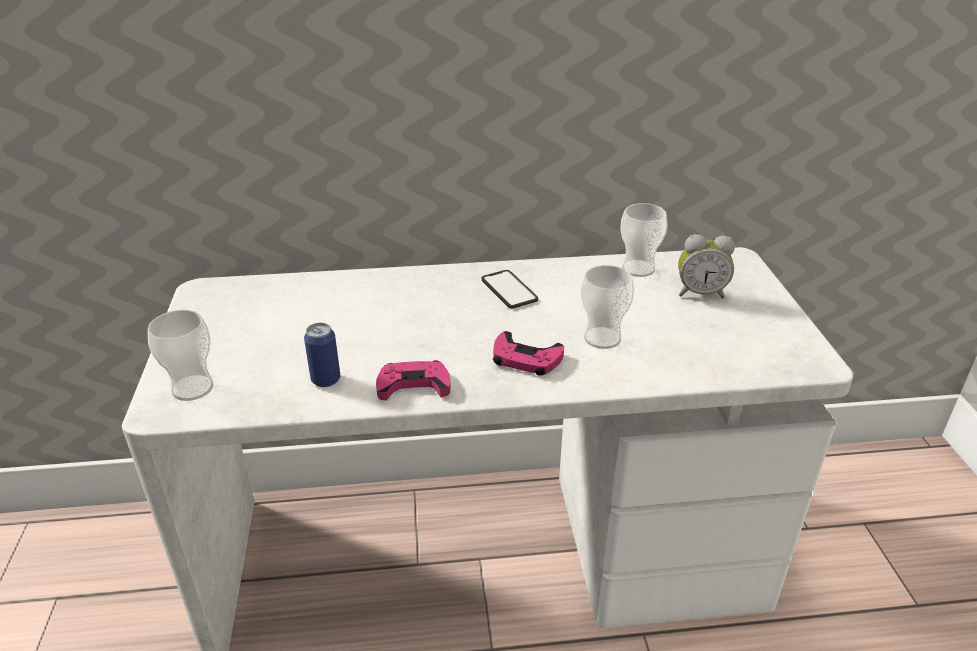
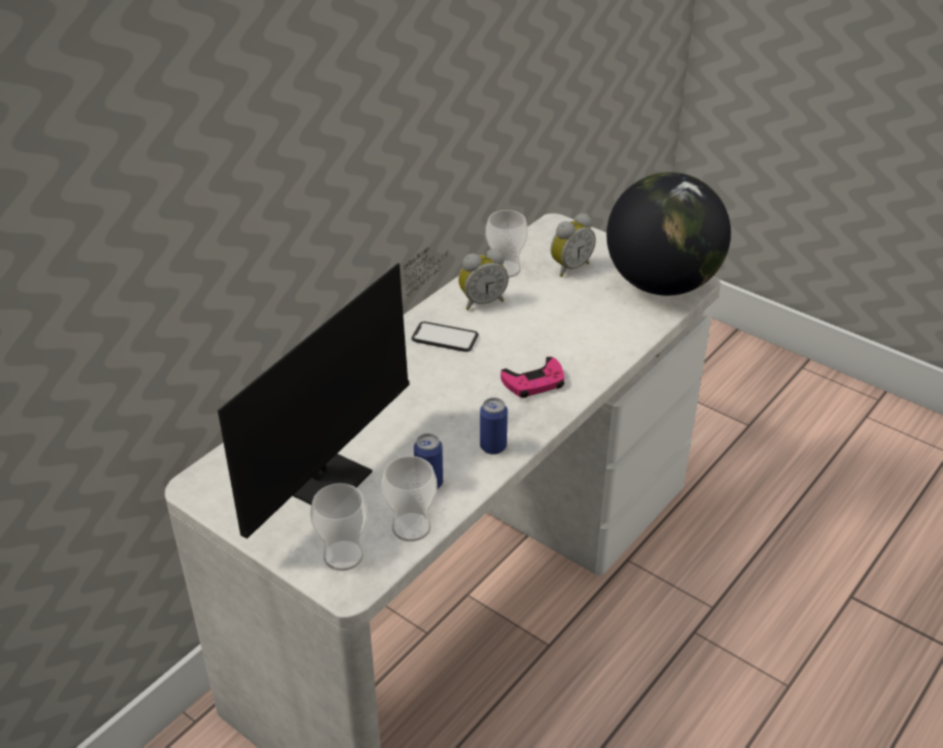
camera: 45 degrees left, 5 degrees up
(283, 332) = (334, 472): none -> monitor
(413, 385) = (493, 447): pink game controller -> can
(580, 281) = (482, 301): none -> alarm clock
(602, 338) = (558, 338): cup -> cup (411, 527)
(775, 349) = (661, 284): none -> globe

